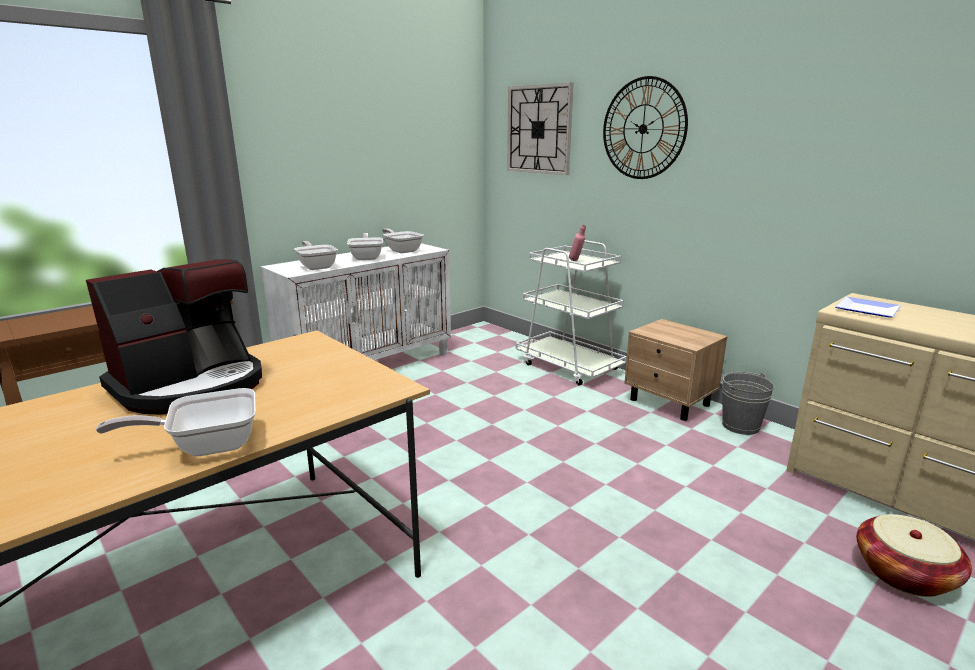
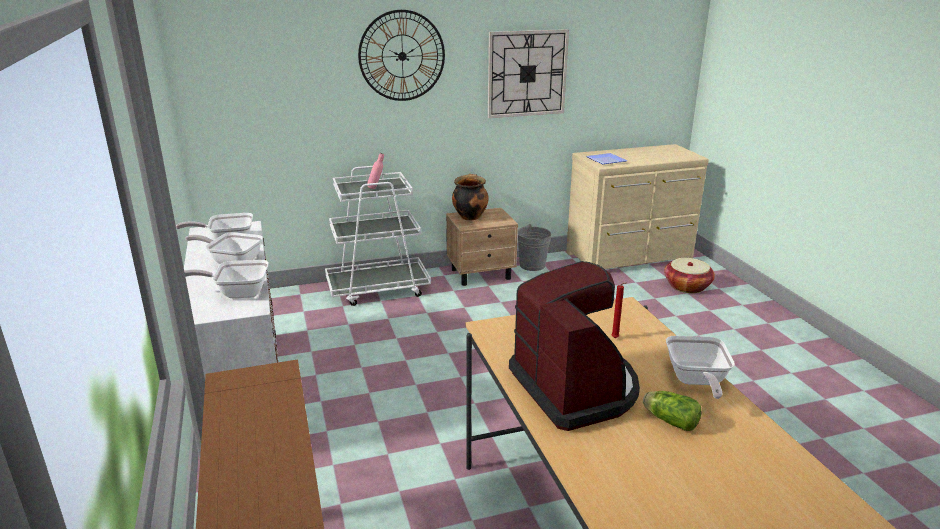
camera: 65 degrees left, 5 degrees up
(116, 437) = (669, 420): none -> lettuce
(306, 391) = (616, 338): none -> red candle
(539, 129) = (269, 63): wall clock -> wall clock (527, 73)
(671, 328) = (470, 216): none -> cooking pot

